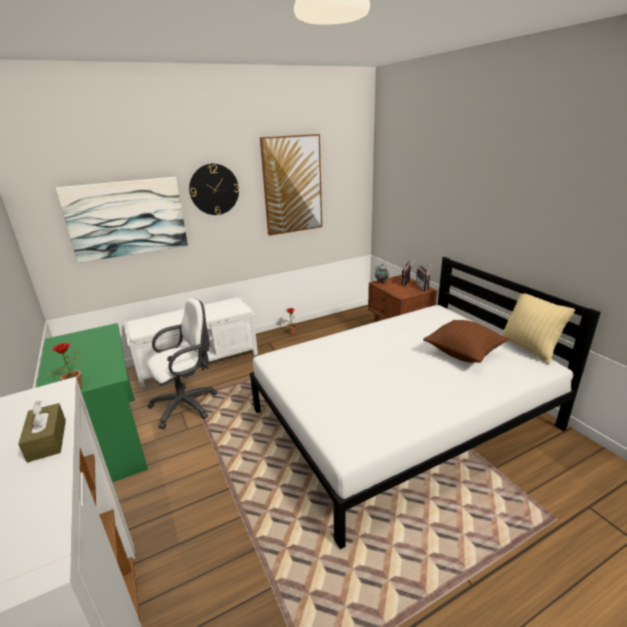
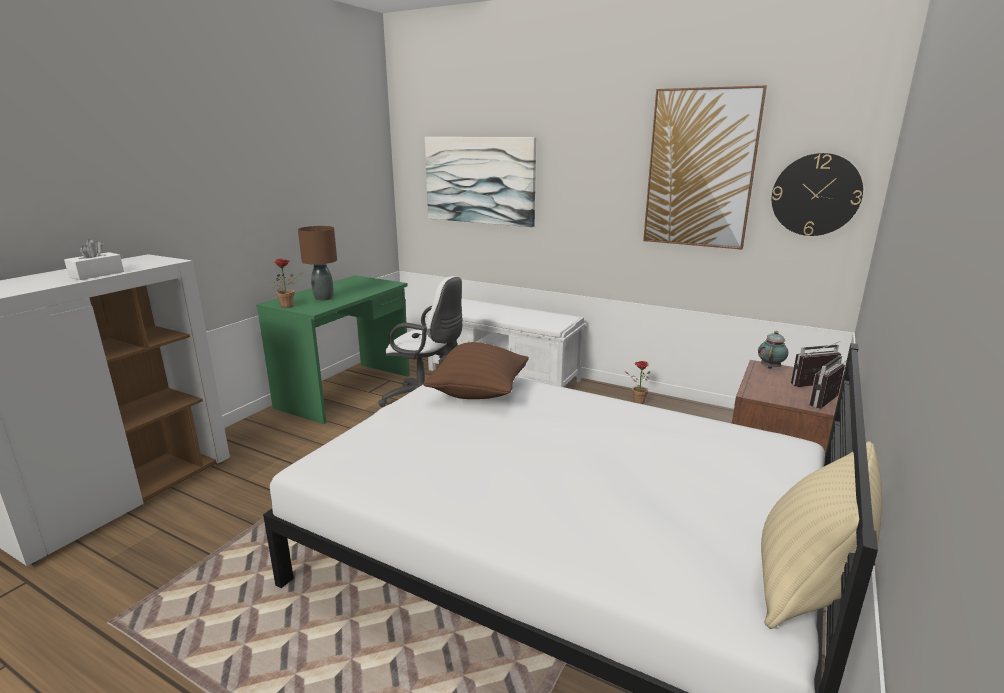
camera: 55 degrees right, 5 degrees down
(47, 440) = (97, 274): brown tissue box -> white tissue box
(87, 366) = (323, 298): none -> brown table lamp
(214, 189) = (579, 160): wall clock -> wall clock (815, 195)
(463, 354) = (655, 503): brown pillow -> brown pillow (479, 393)

